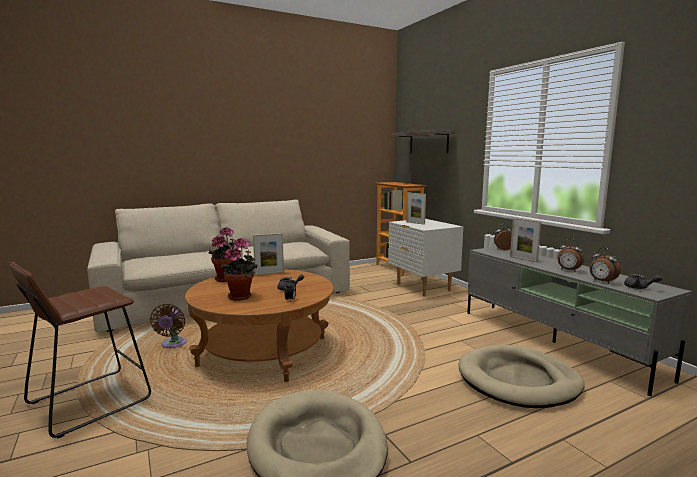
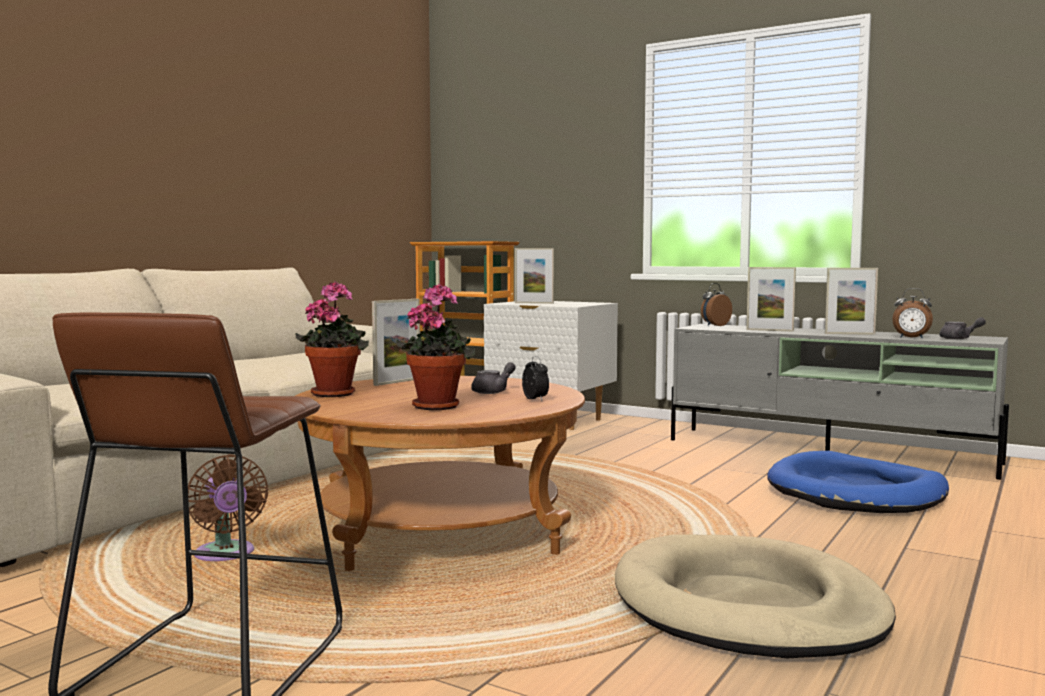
camera: 30 degrees left, 5 degrees down
(428, 142) = (517, 165): shelf -> none
(518, 380) = (856, 492): beige dog bed -> blue dog bed
(568, 270) = (849, 334): alarm clock -> picture frame

